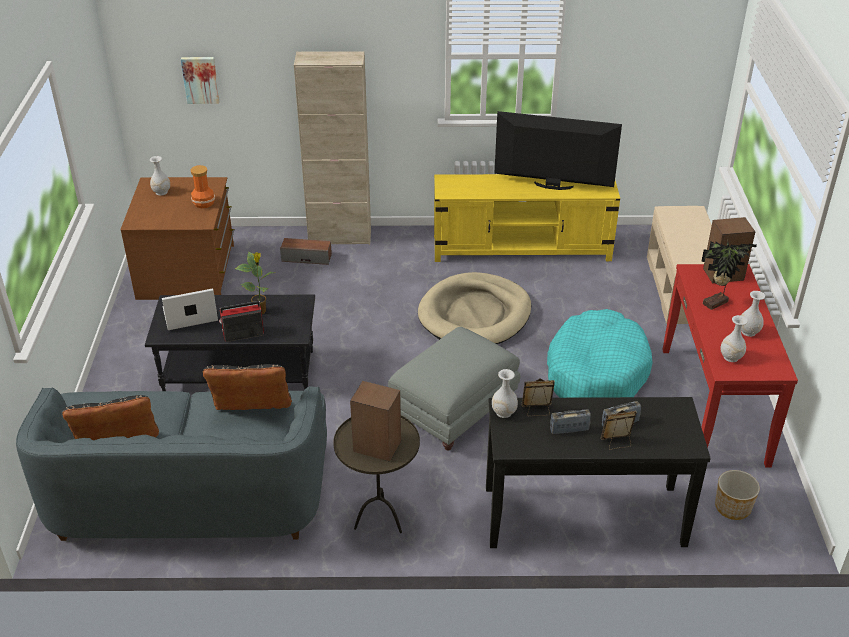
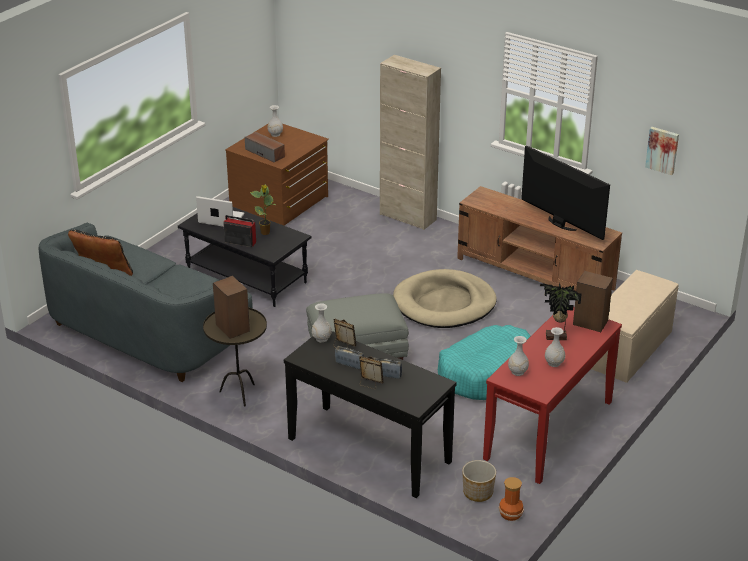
camera: 35 degrees right, 5 degrees down
(200, 79) = (331, 58): picture -> picture (662, 150)
(203, 203) = (293, 150): vase -> vase (510, 514)
(252, 414) = (194, 288): black pillow -> none
(306, 257) = (369, 222): speaker -> speaker (265, 153)
(522, 248) = (535, 274): yellow tv stand -> brown tv stand

